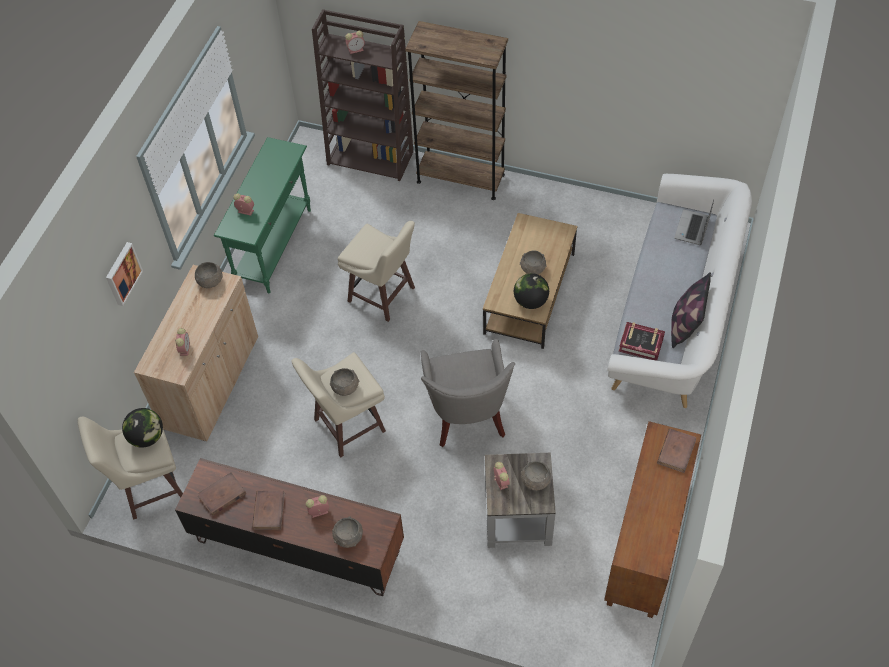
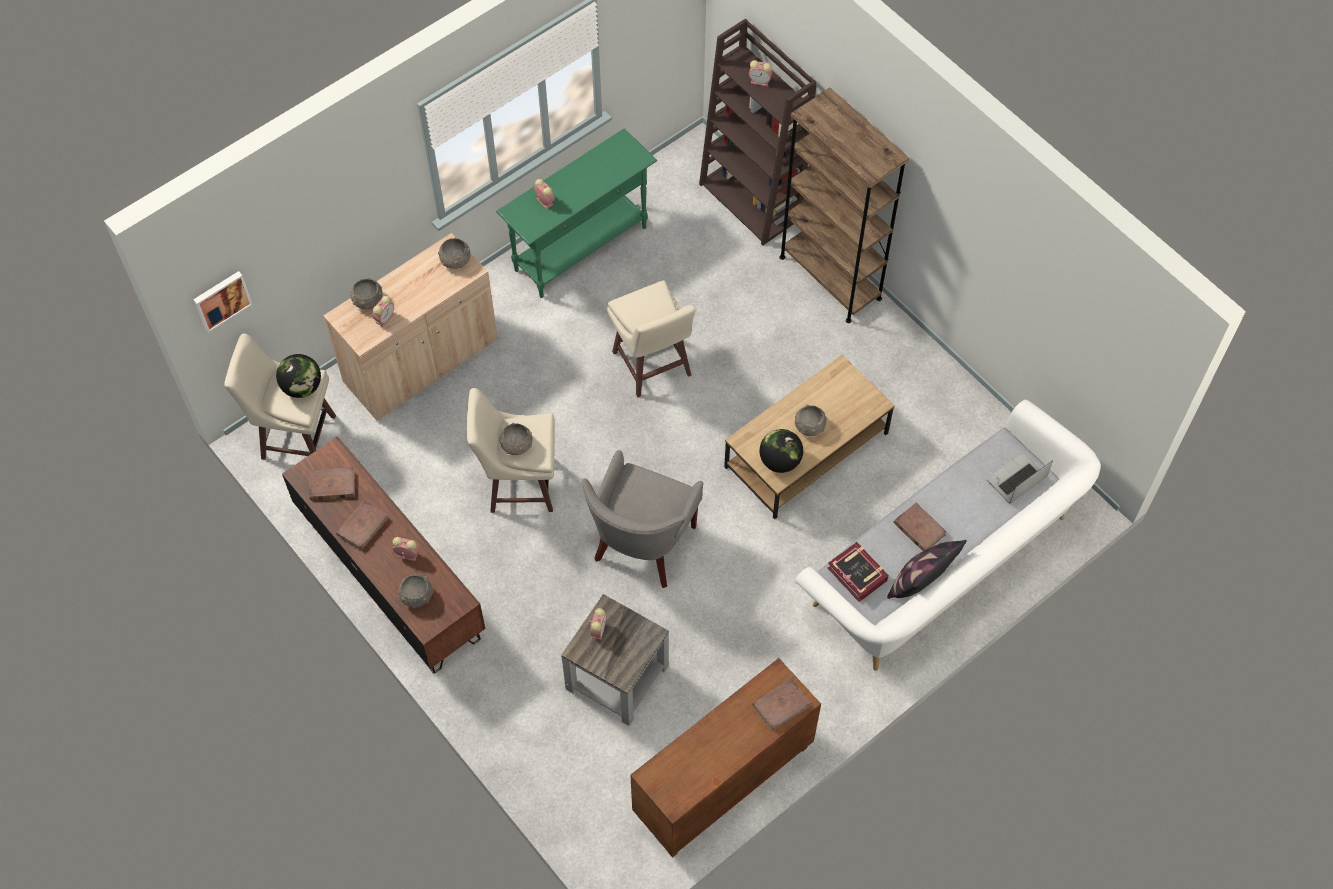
camera: 30 degrees right, 5 degrees up
(122, 273) = (354, 212): picture -> picture (221, 299)
(535, 481) = (632, 650): grey bowl -> grey bowl (367, 300)
(657, 292) = (919, 528): none -> brown book

